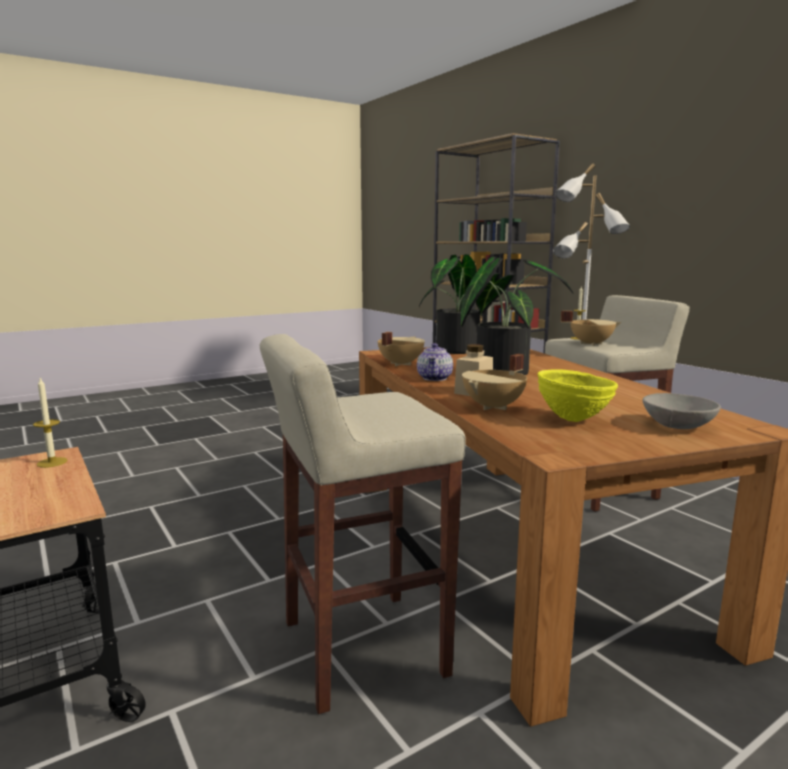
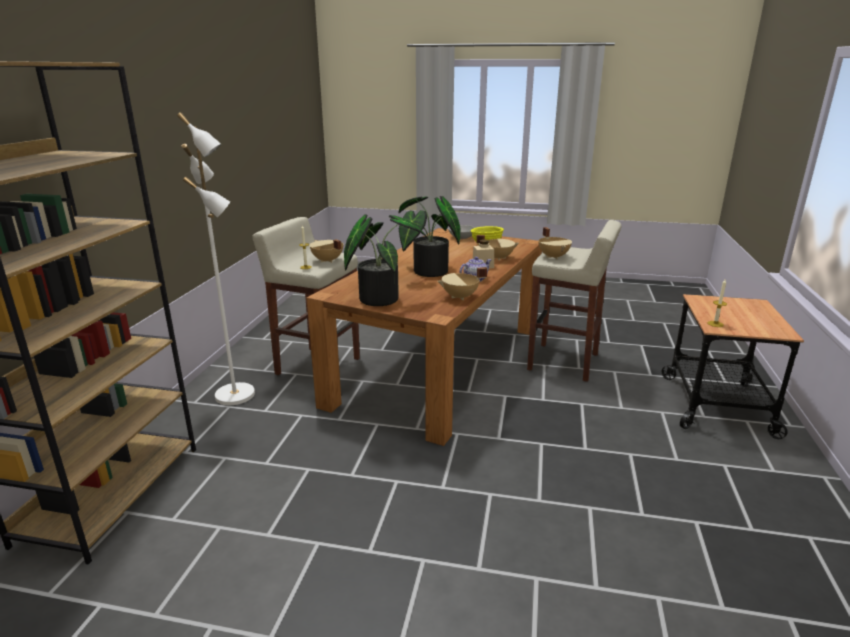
camera: 135 degrees left, 10 degrees up
(389, 402) = (554, 257): none -> beige cooking pot

